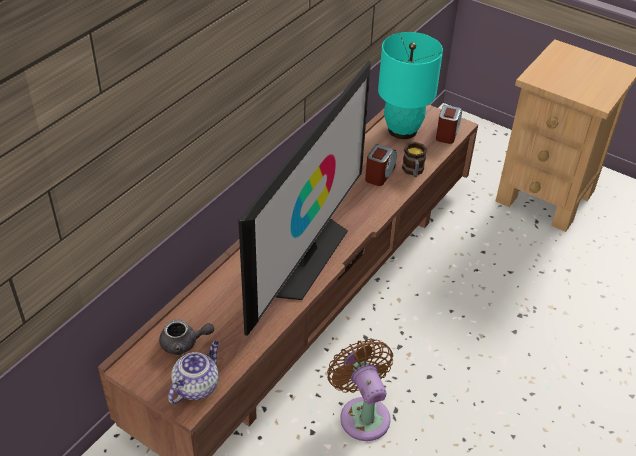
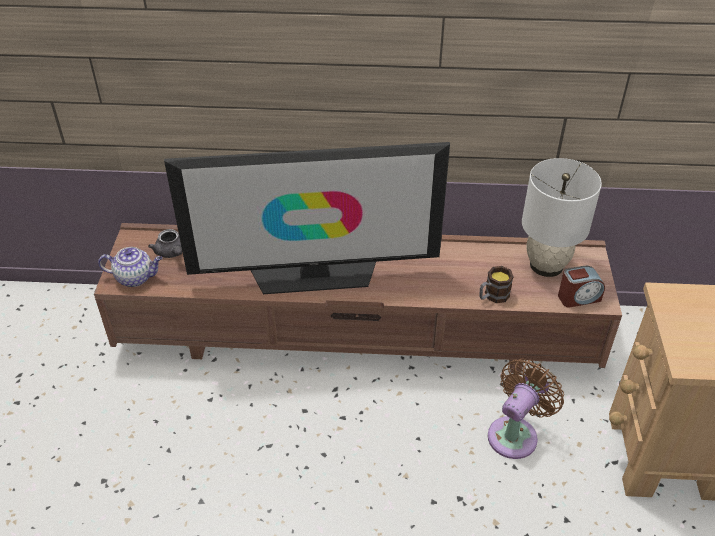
camera: 60 degrees right, 0 degrees up
(363, 414) = (249, 424): brown fan -> brown fan (515, 433)
(379, 174) = (465, 276): alarm clock -> none
(402, 130) = (546, 265): turquoise table lamp -> white table lamp

